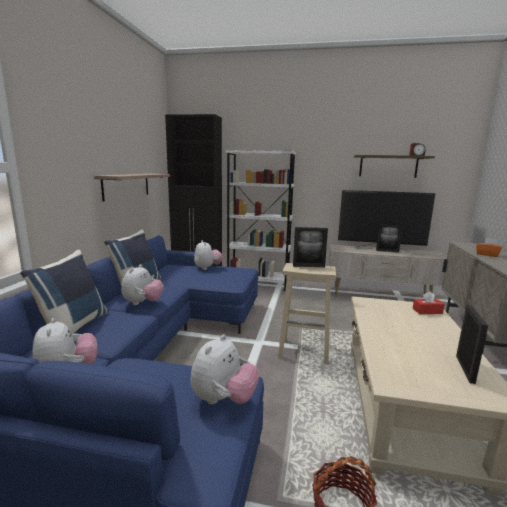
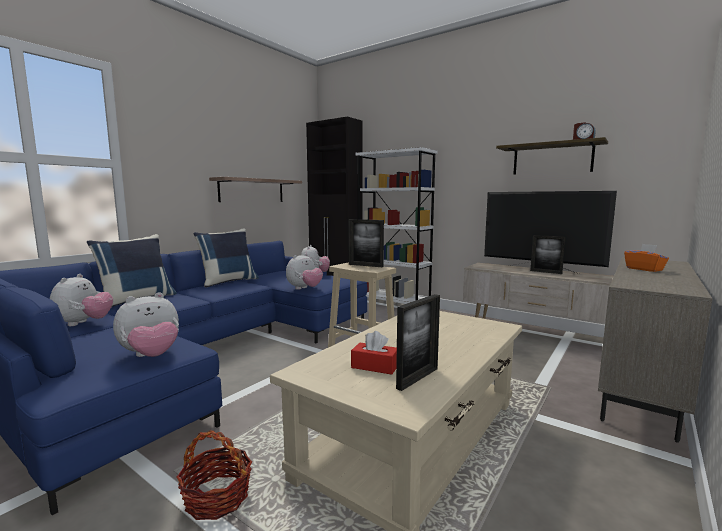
camera: 25 degrees right, 5 degrees down
(143, 303) = (212, 292): plush toy -> plush toy (304, 289)
(427, 311) = (486, 328): red tissue box -> red tissue box (375, 366)

